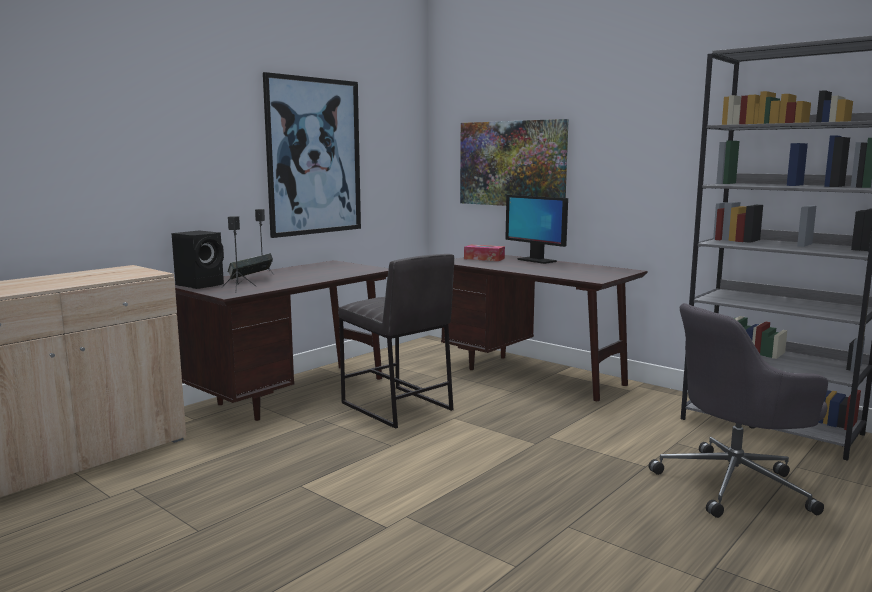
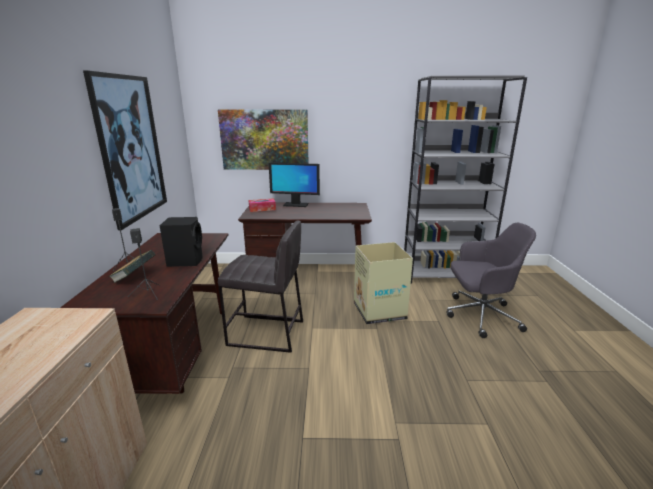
camera: 40 degrees left, 10 degrees up
(201, 284) = (98, 299): black speaker -> black speaker (186, 260)
(571, 430) = (379, 311): none -> cardboard box
(735, 484) = (479, 316): grey office chair -> grey office chair turned 120 degrees counterclockwise

